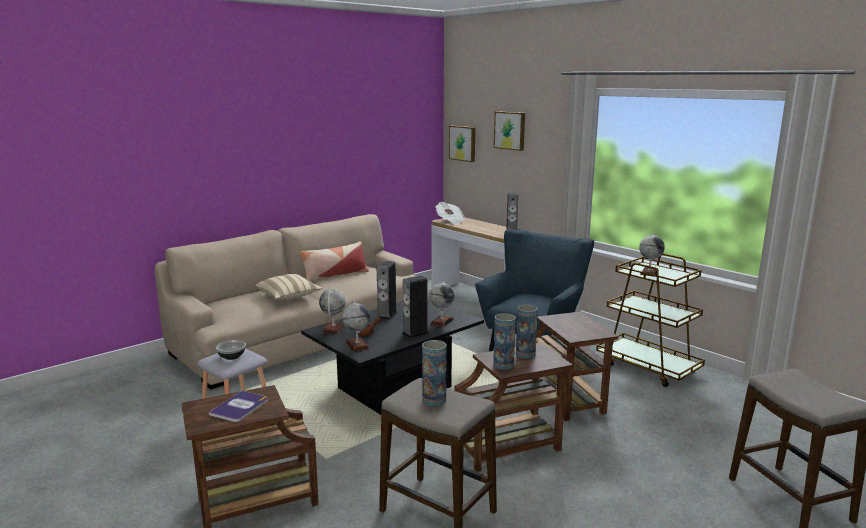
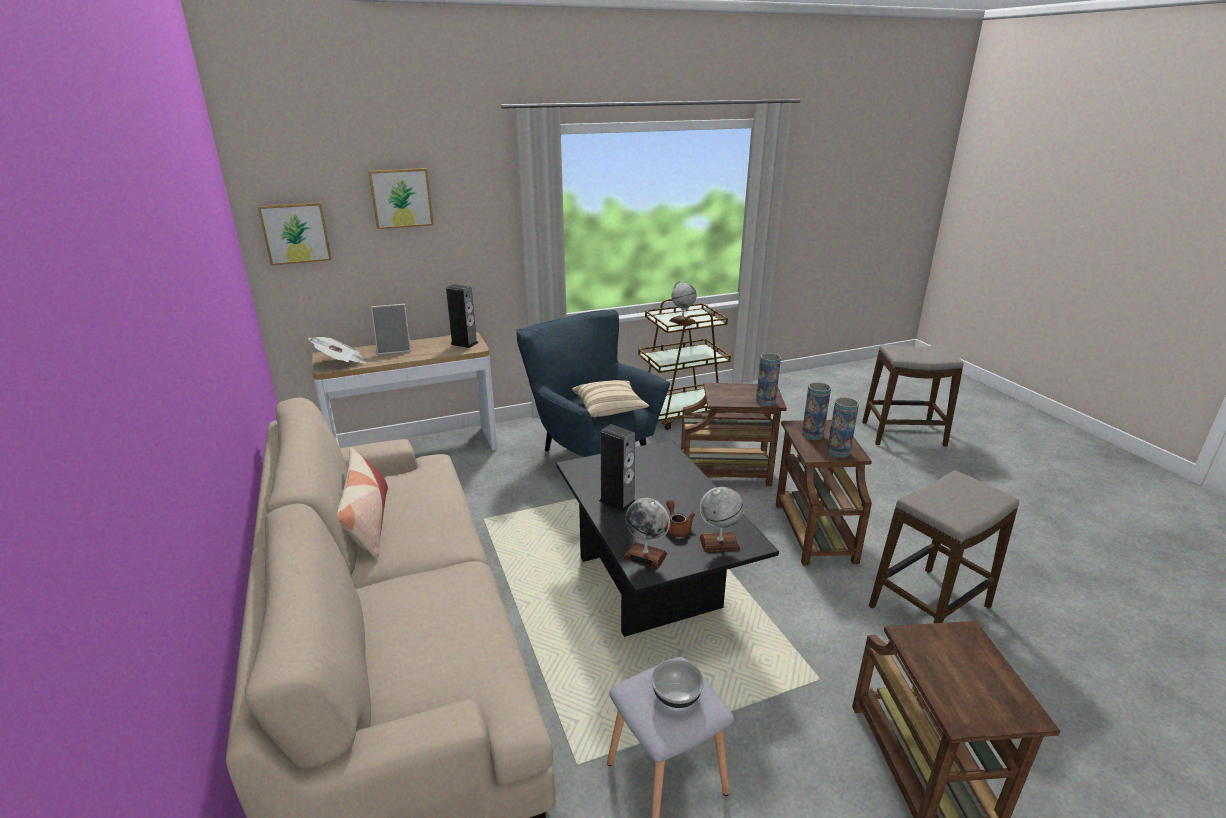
camera: 70 degrees left, 10 degrees up
(240, 407) = (961, 666): book -> none
(288, 297) = (437, 591): beige pillow -> beige pillow (609, 409)
(415, 333) = (696, 492): speaker -> none
(434, 400) = (958, 500): vase -> vase (765, 401)
(441, 321) = (664, 466): globe -> none
(481, 225) = (394, 349): none -> picture frame

